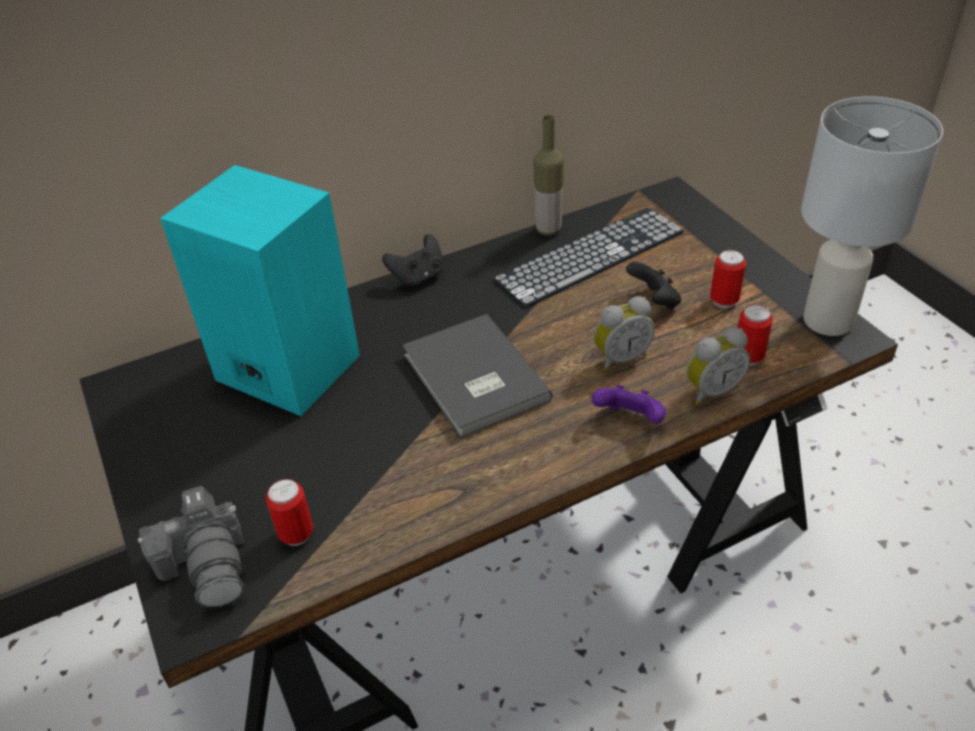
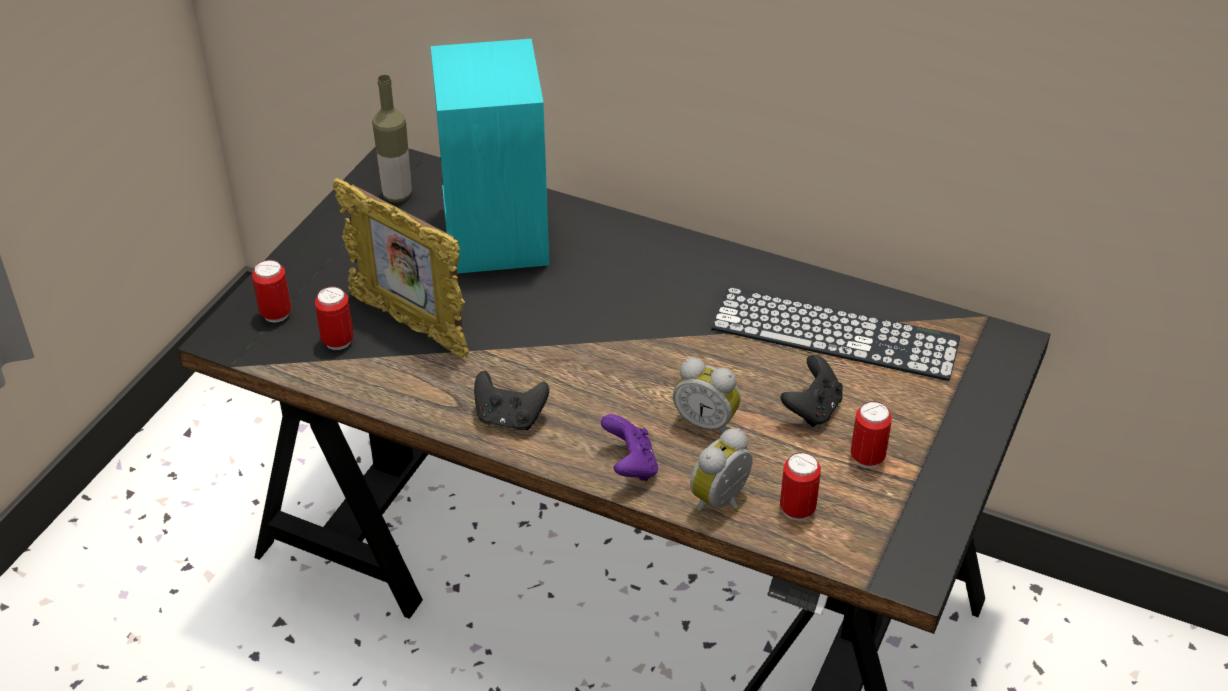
camera: 50 degrees right, 0 degrees up
(207, 563) = (276, 314): camera -> can
(332, 473) = (410, 325): none -> picture frame
(418, 277) = (681, 242): black game controller -> black game controller (509, 418)
(473, 380) = (585, 345): grey book -> none
(548, 230) = (844, 286): bottle -> bottle (397, 195)
(711, 390) = (723, 503): alarm clock -> alarm clock turned 105 degrees clockwise
(830, 320) = (920, 549): white table lamp -> none

